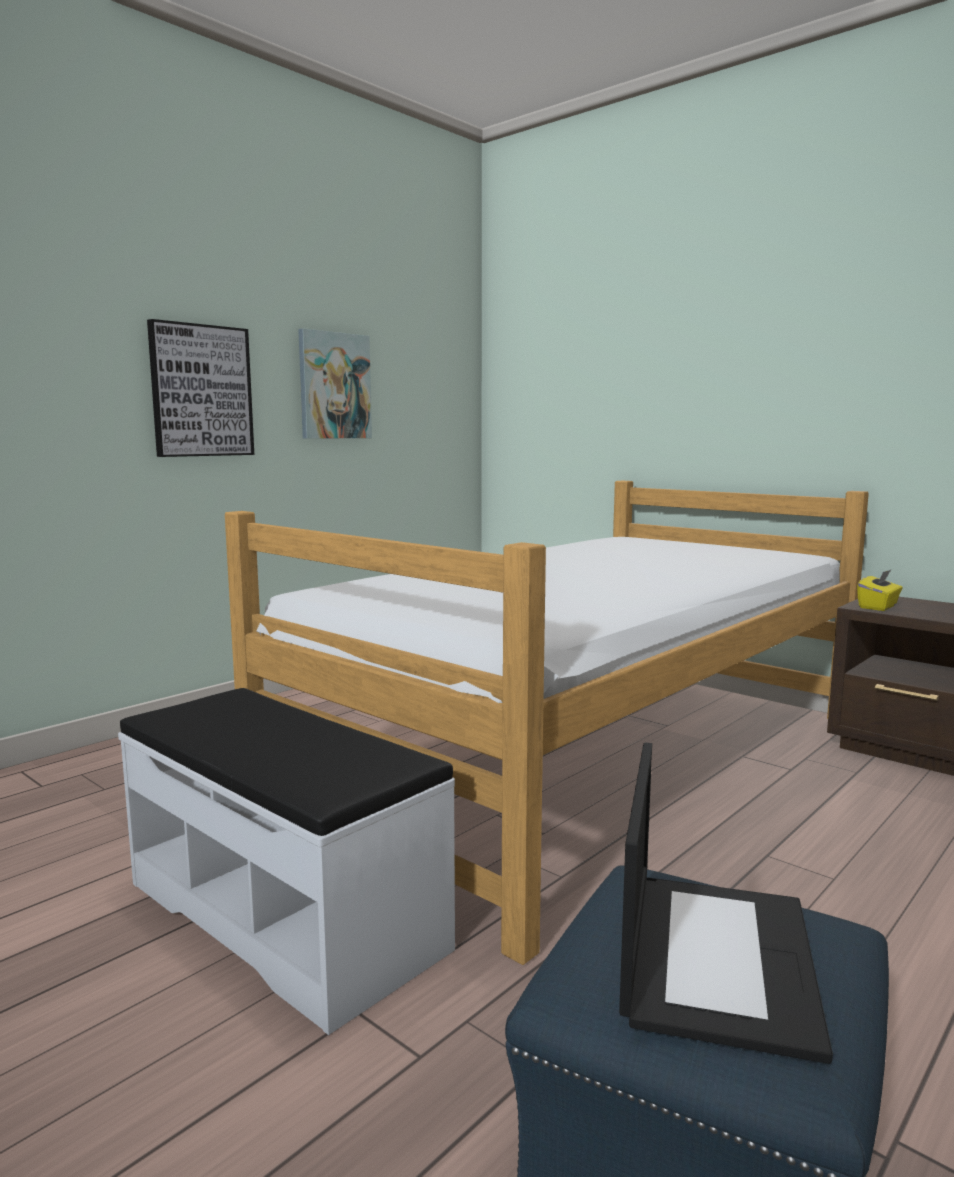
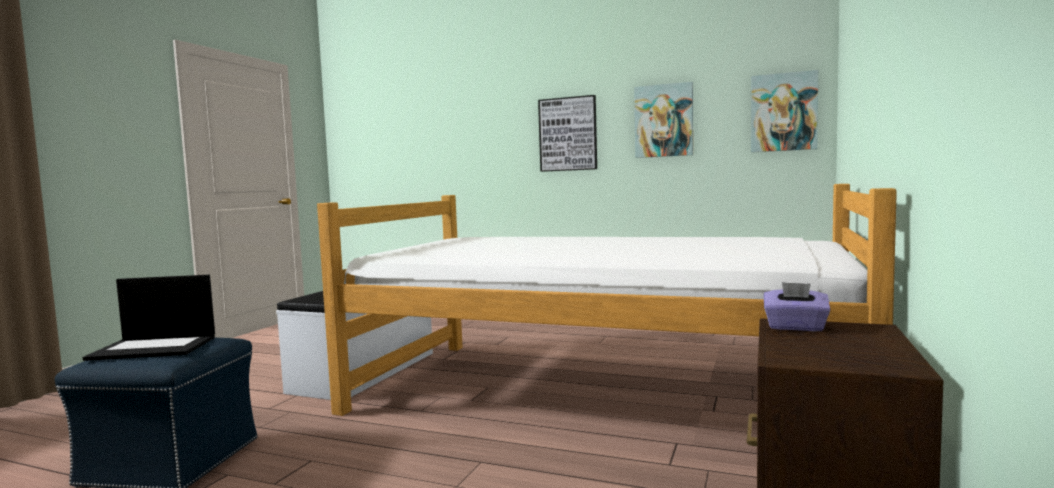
camera: 70 degrees right, 5 degrees down
(446, 391) = (783, 112): none -> picture
(878, 607) = (795, 327): yellow tissue box -> purple tissue box

